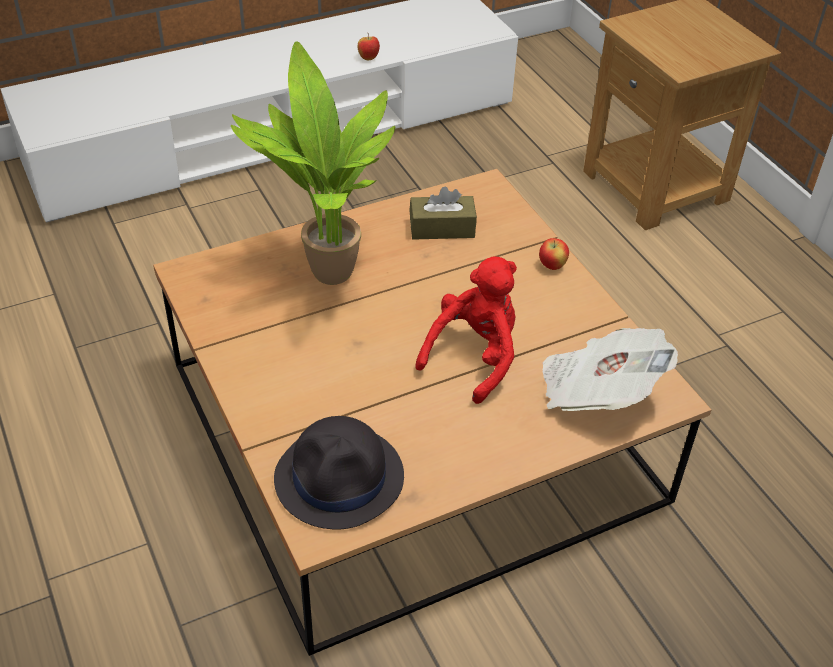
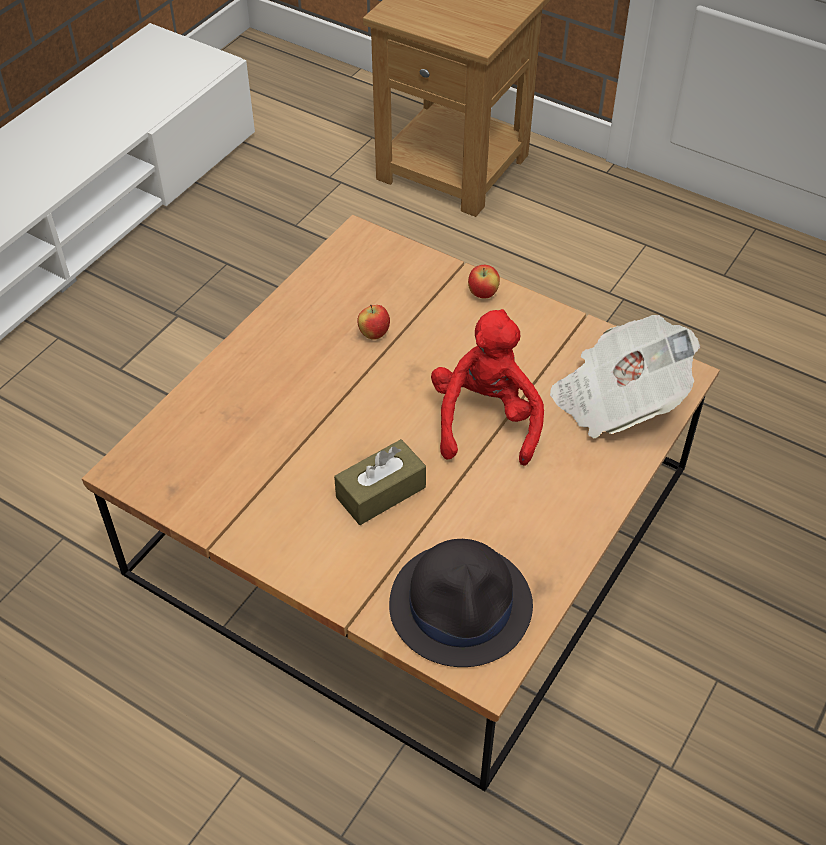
camera: 30 degrees left, 5 degrees up
(325, 274) = (275, 403): potted plant -> none
(368, 58) = (108, 142): apple -> apple (374, 334)
(442, 228) = (350, 301): brown tissue box -> brown tissue box (381, 492)

